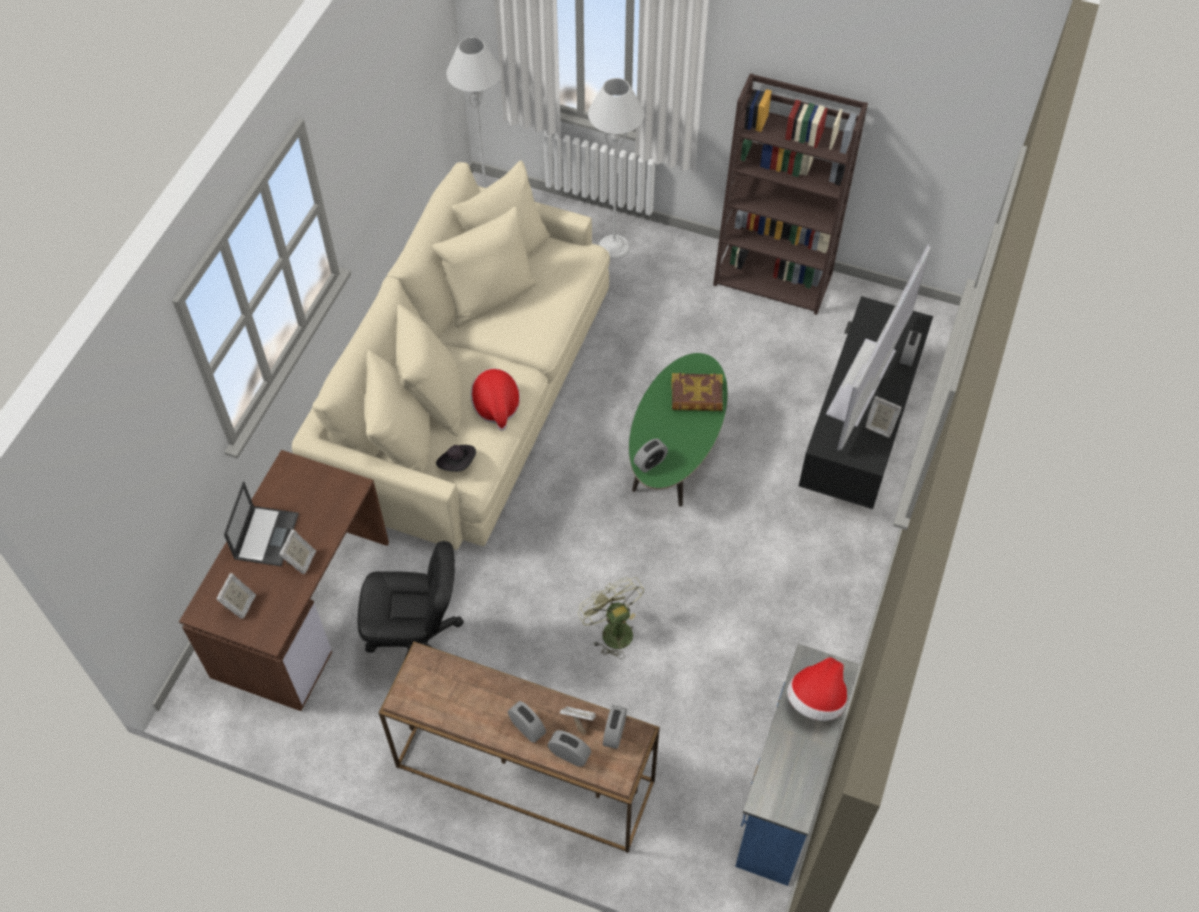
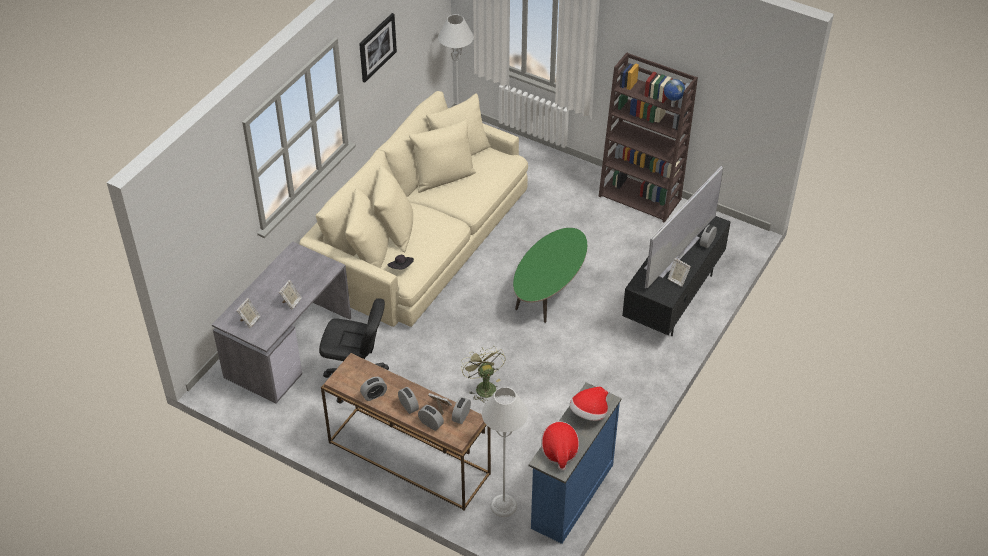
camera: 10 degrees right, 10 degrees down
(266, 535) = (273, 286): laptop -> none
(301, 606) = (288, 346): brown desk -> grey desk
(363, 115) = (377, 47): none -> picture
(496, 406) = (433, 239): hat -> hat (559, 451)
(614, 247) = (537, 166): grey floor lamp -> grey floor lamp (503, 506)
(650, 462) = (526, 286): alarm clock -> alarm clock (374, 395)
(696, 396) = (565, 252): book -> none
(831, 151) = (672, 106): none -> globe

